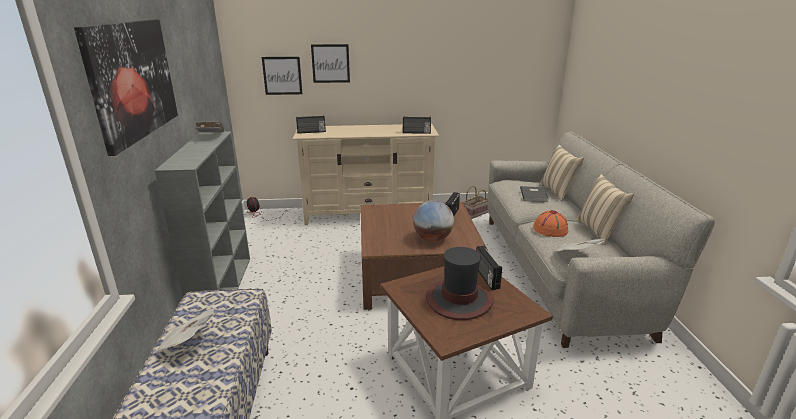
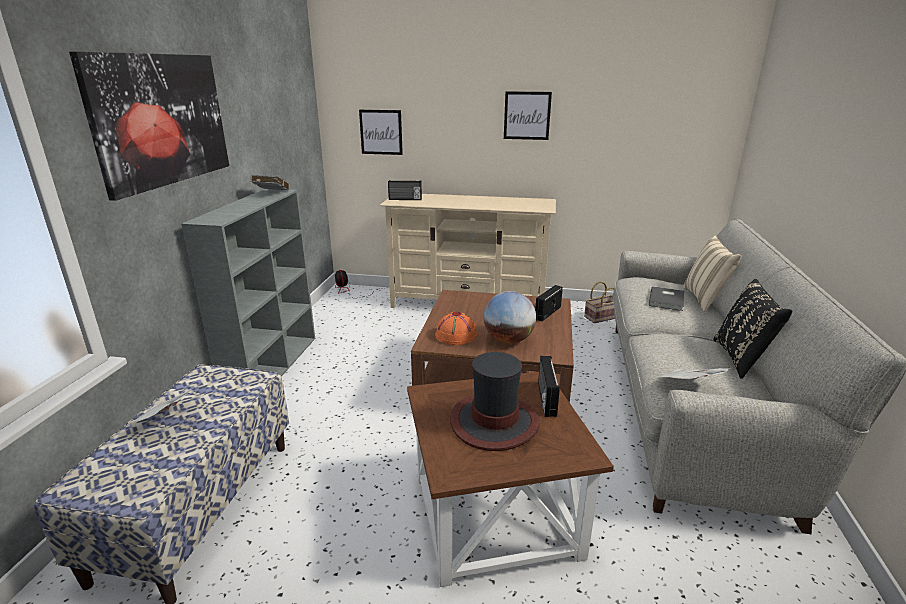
camera: 15 degrees right, 0 degrees up
(330, 63) = (436, 119): picture -> picture (527, 115)
(416, 132) = (528, 208): radio -> none
(550, 230) = (668, 348): orange hat -> orange hat (455, 335)
(599, 231) = (741, 359): beige pillow -> black pillow

